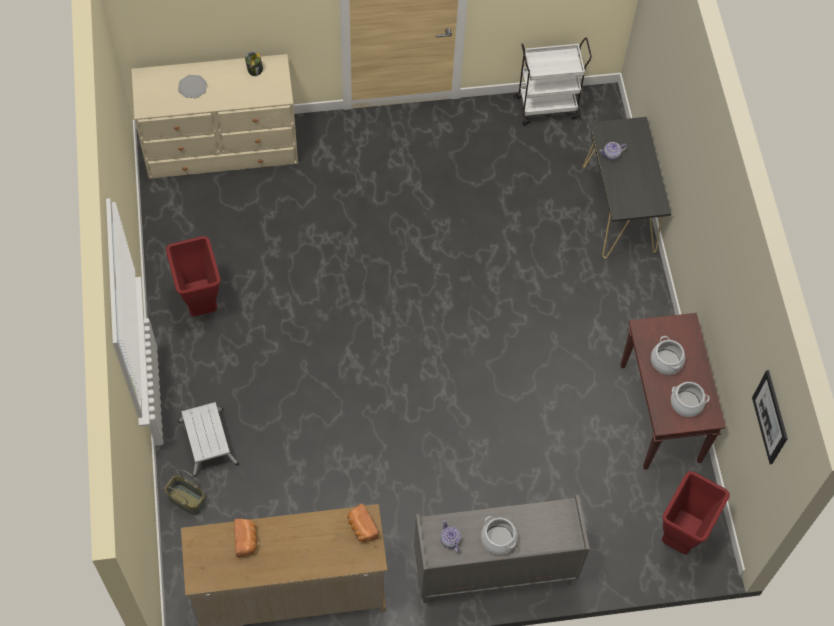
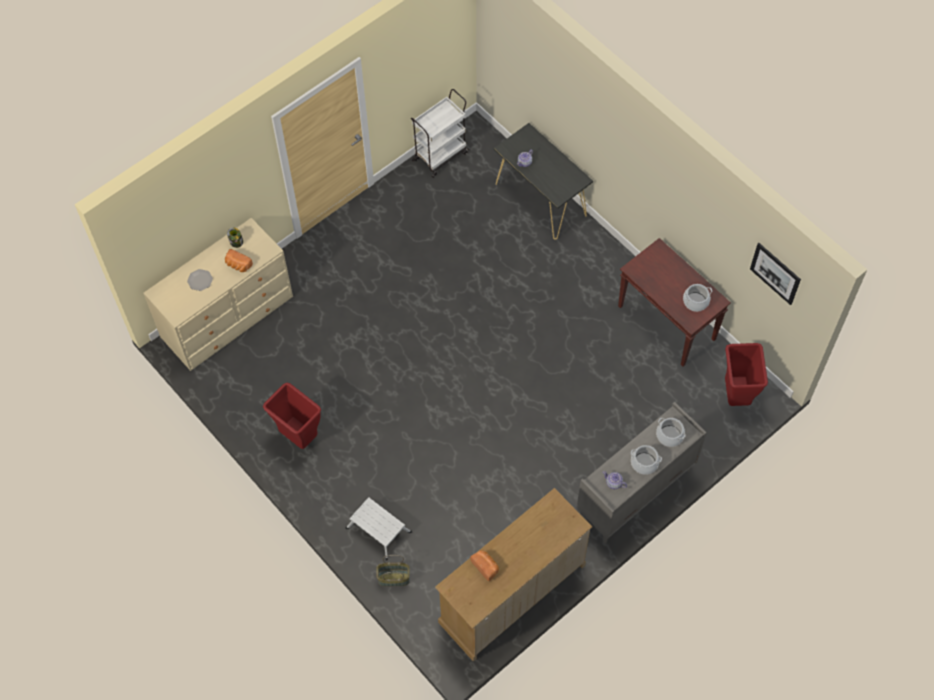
camera: 30 degrees left, 0 degrees up
(361, 528) = (555, 510): bread -> bread (238, 265)
(666, 361) = (663, 281): cooking pot -> cooking pot (669, 435)

